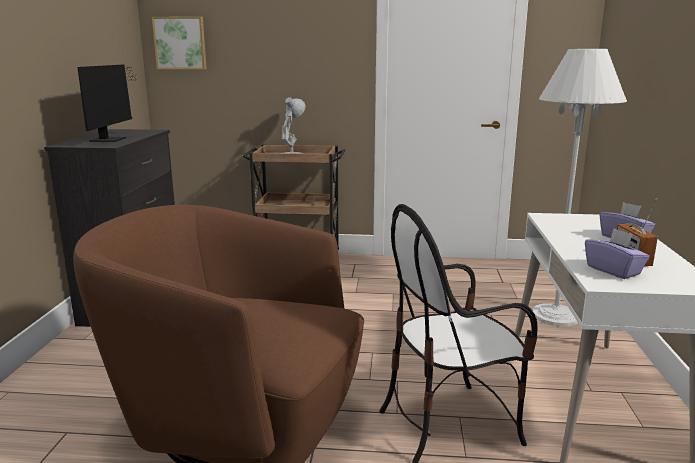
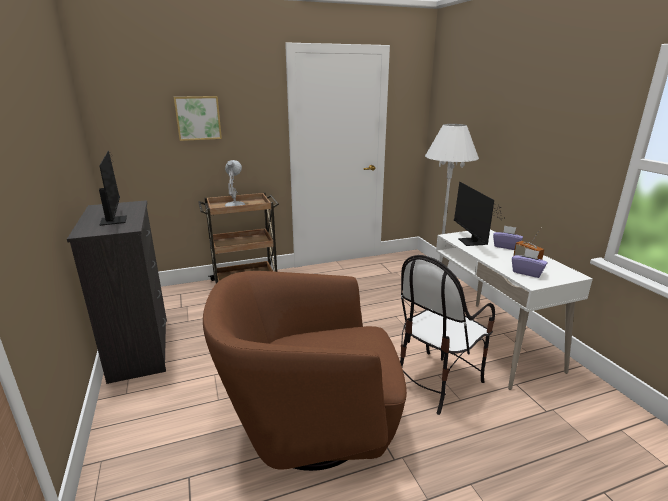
camera: 25 degrees left, 5 degrees up
(180, 43) = (122, 119): picture -> picture (198, 118)
(569, 227) = (472, 243): none -> monitor

